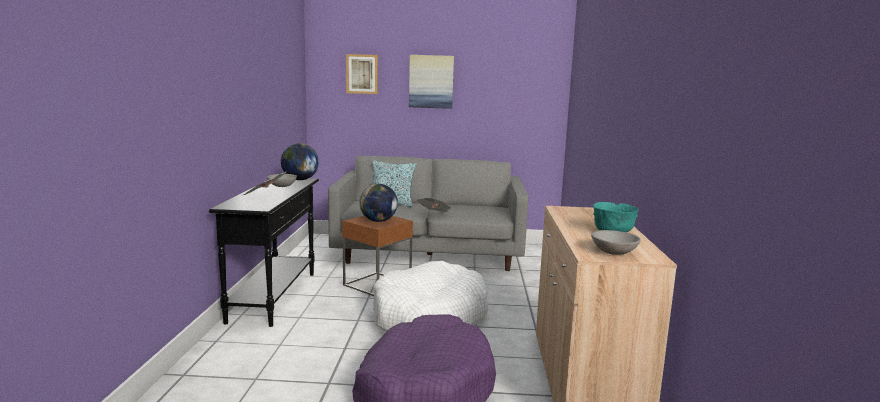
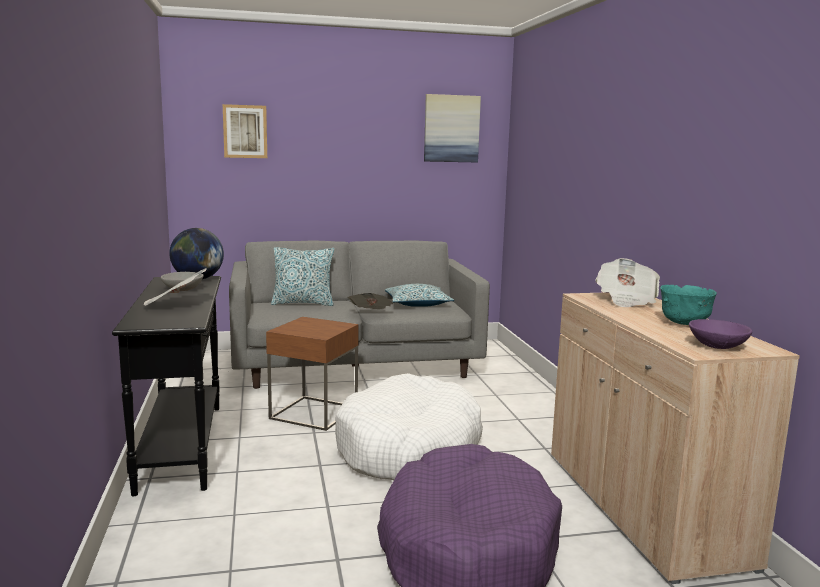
camera: 15 degrees left, 0 degrees up
(378, 221) = (315, 328): globe -> none
(431, 81) = (338, 141): picture -> picture (451, 128)
(477, 210) = (417, 304): none -> pillow
(590, 214) = (626, 300): none -> newspaper
(613, 252) = (717, 346): grey bowl -> purple bowl

